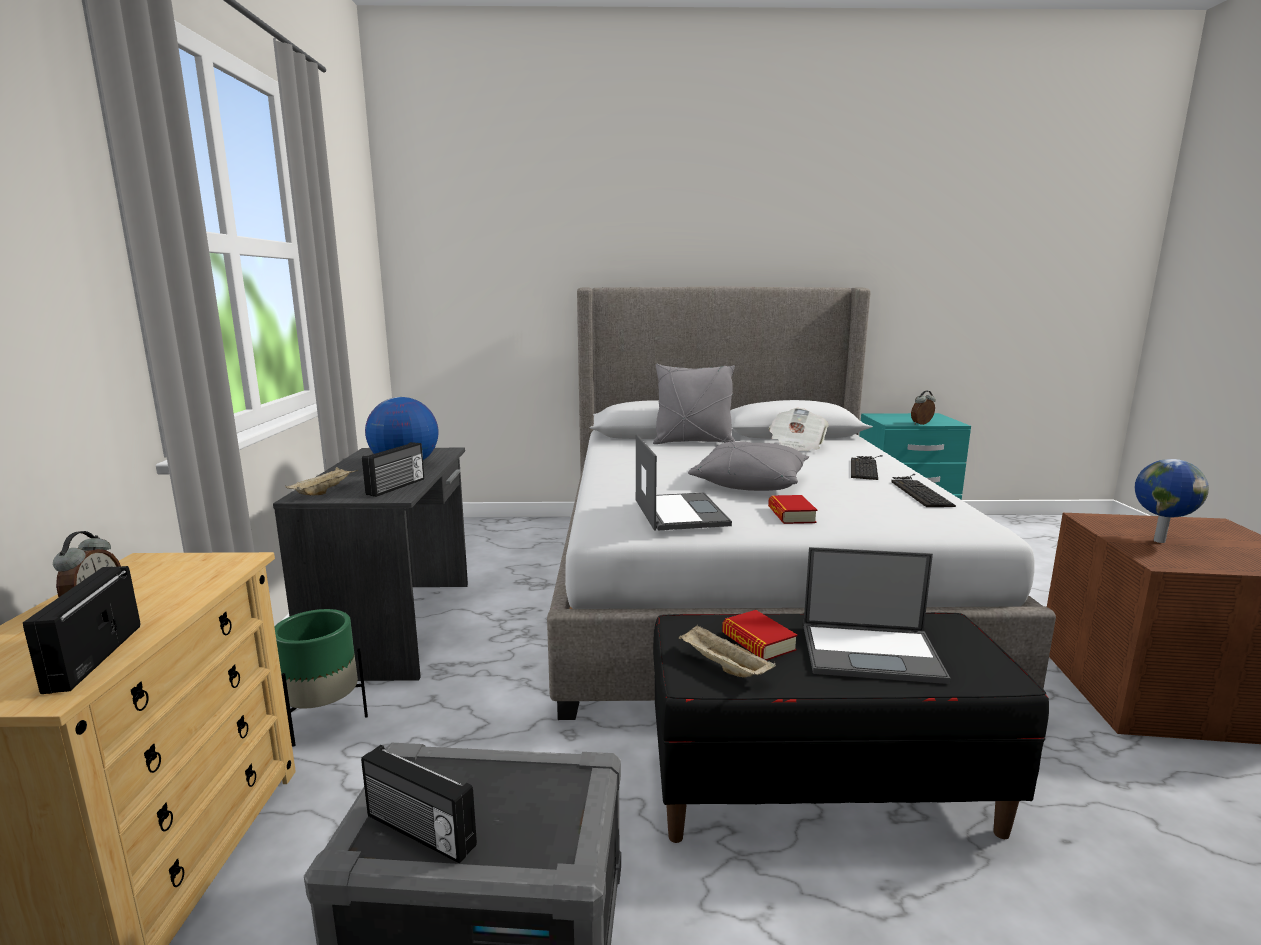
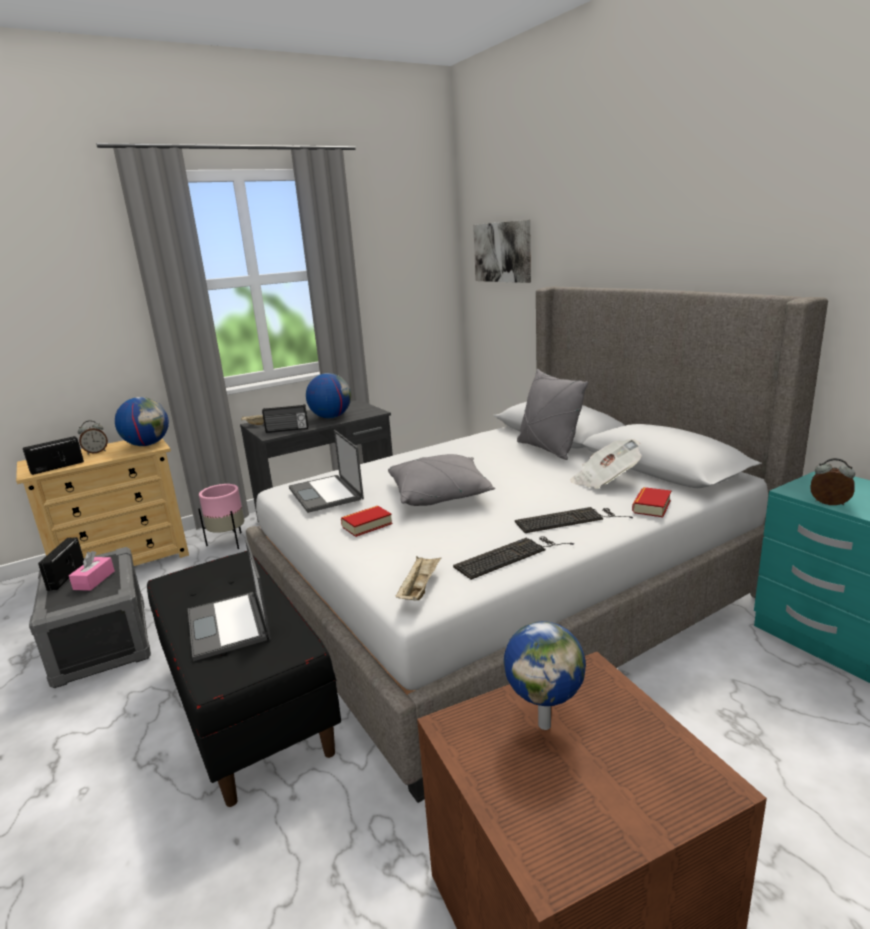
camera: 60 degrees right, 5 degrees up
(194, 565) = (147, 444): none -> globe
(324, 721) = (229, 542): green planter -> pink planter
(475, 251) = (502, 252): none -> picture
(496, 792) = (94, 580): none -> pink tissue box
(679, 512) = (326, 494): laptop -> laptop turned 105 degrees clockwise
(722, 666) = (186, 584): beige tray -> beige tray (419, 589)
(758, 642) = (224, 586): book -> book (651, 506)

